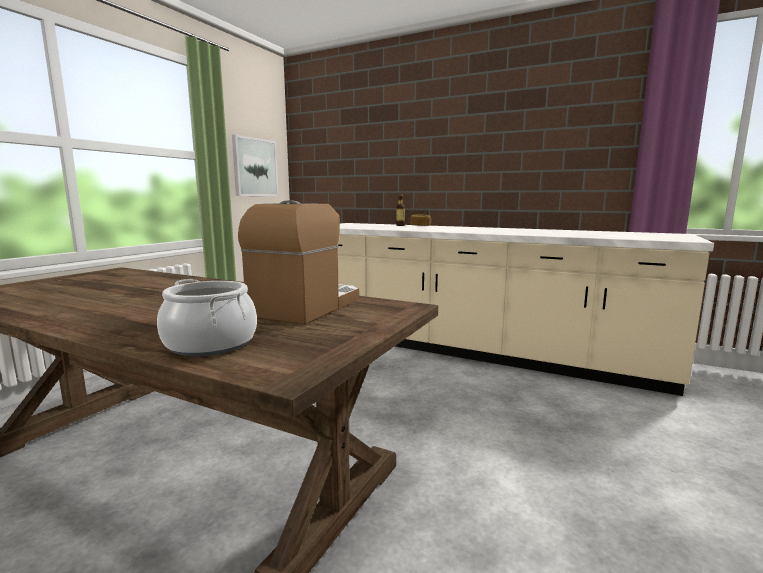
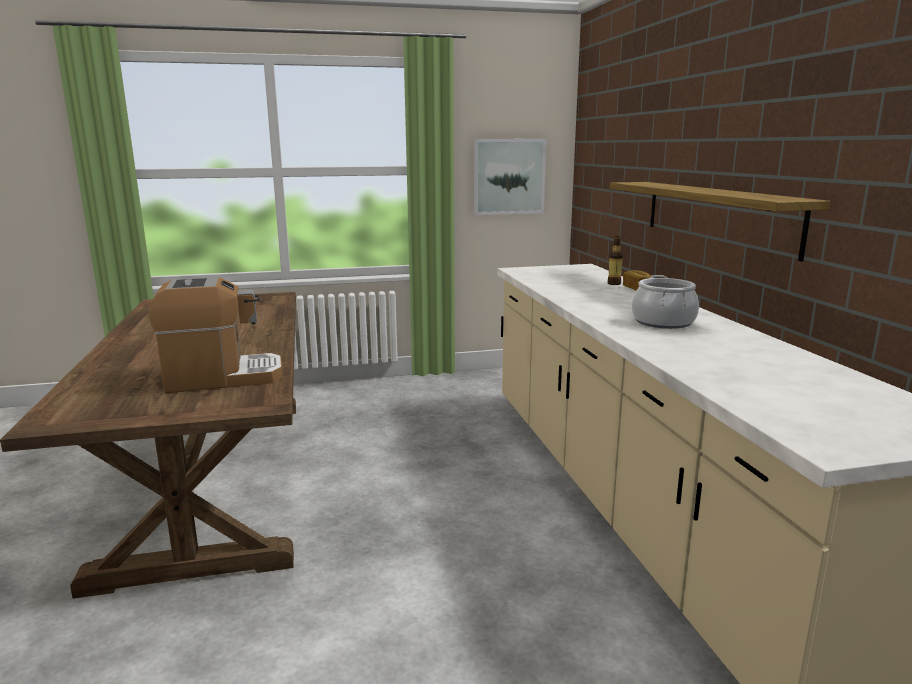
camera: 50 degrees right, 5 degrees up
(210, 344) = (95, 388): cooking pot -> cooking pot (663, 322)
(456, 177) = (716, 215): none -> shelf

